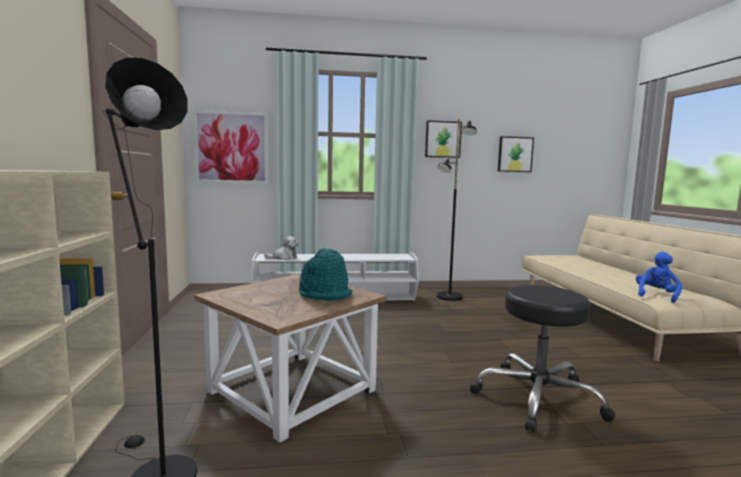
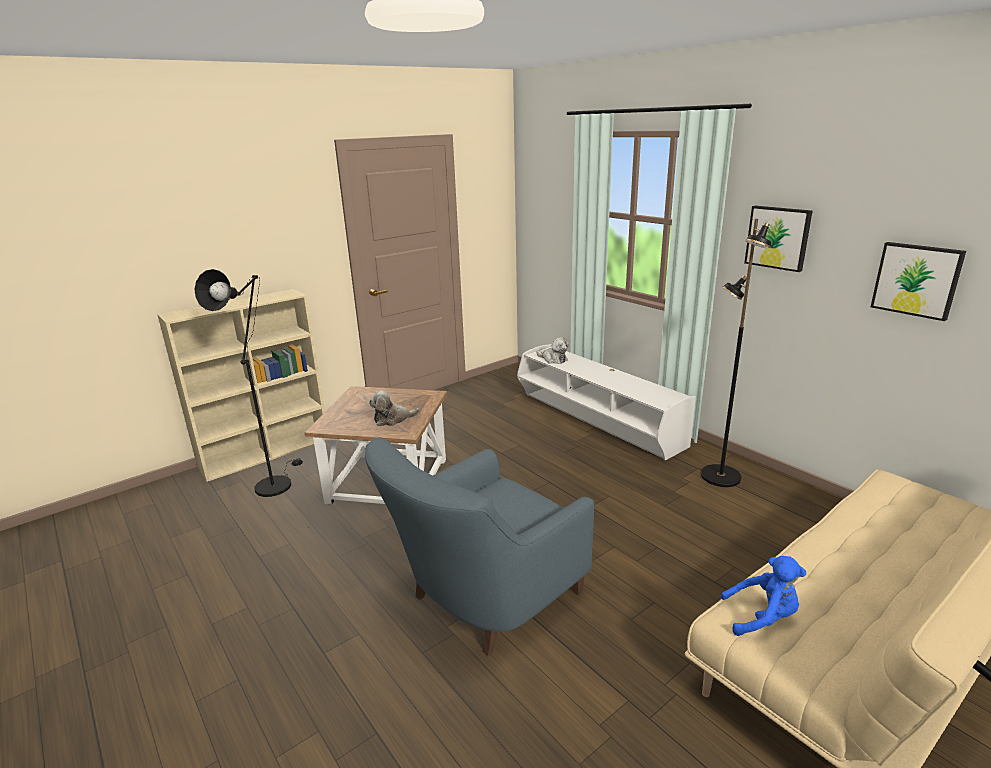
camera: 60 degrees right, 15 degrees up
(231, 147) = (547, 226): picture -> none
(325, 294) = (393, 419): turquoise hat -> plush toy
(537, 398) = (483, 600): black stool -> blue armchair

